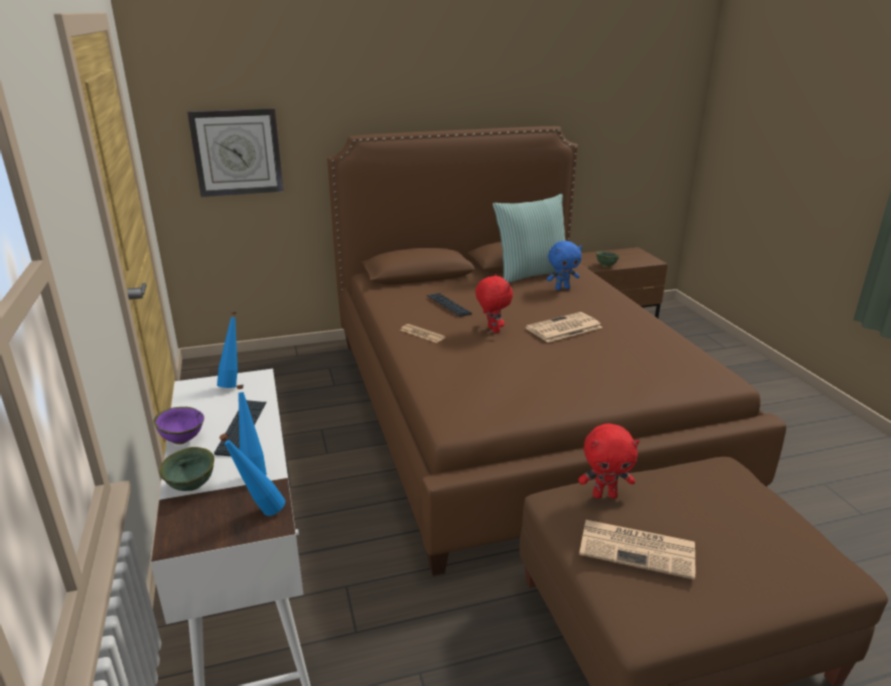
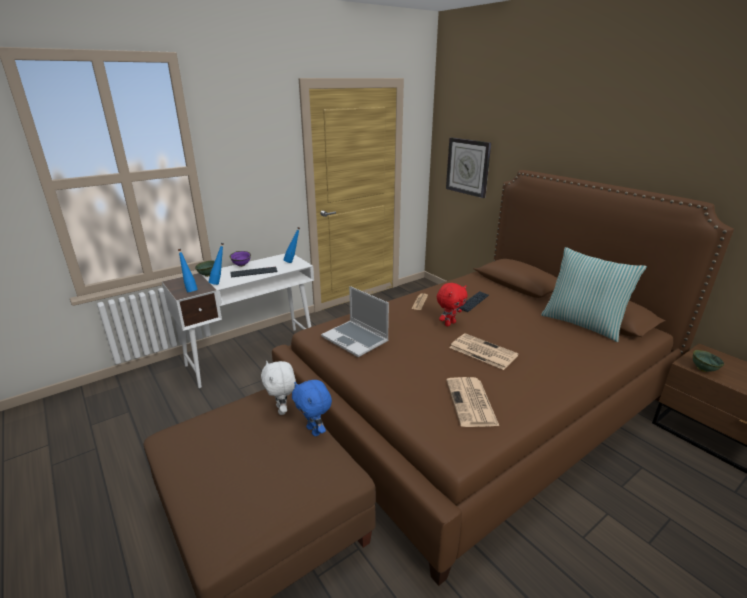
camera: 70 degrees right, 0 degrees up
(501, 392) = (356, 339): none -> laptop
(562, 288) = (569, 342): blue plush toy -> blue plush toy (314, 431)
(605, 495) = (282, 410): red plush toy -> white plush toy
(638, 549) = (228, 428): newspaper -> newspaper (471, 403)

